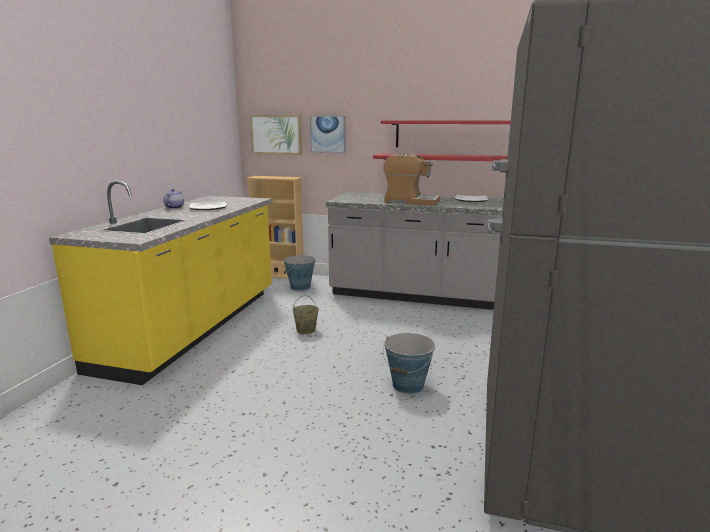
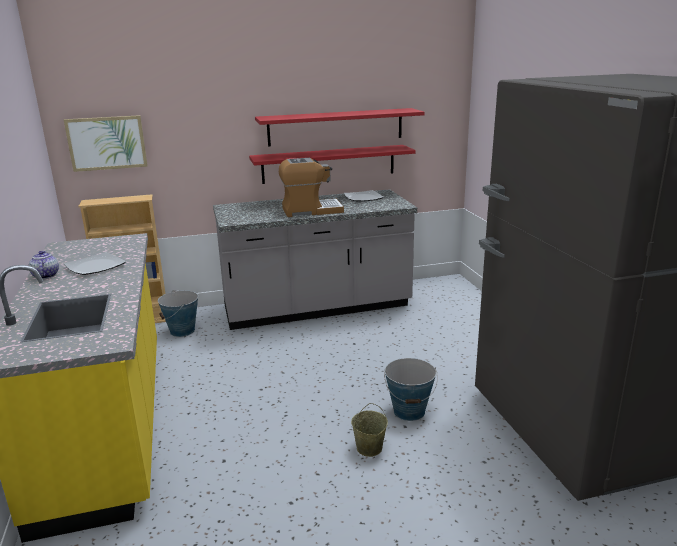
camera: 30 degrees left, 5 degrees up
(305, 330) = (250, 384): beige bucket -> beige bucket (369, 448)
(328, 134) = (181, 137): picture -> none

